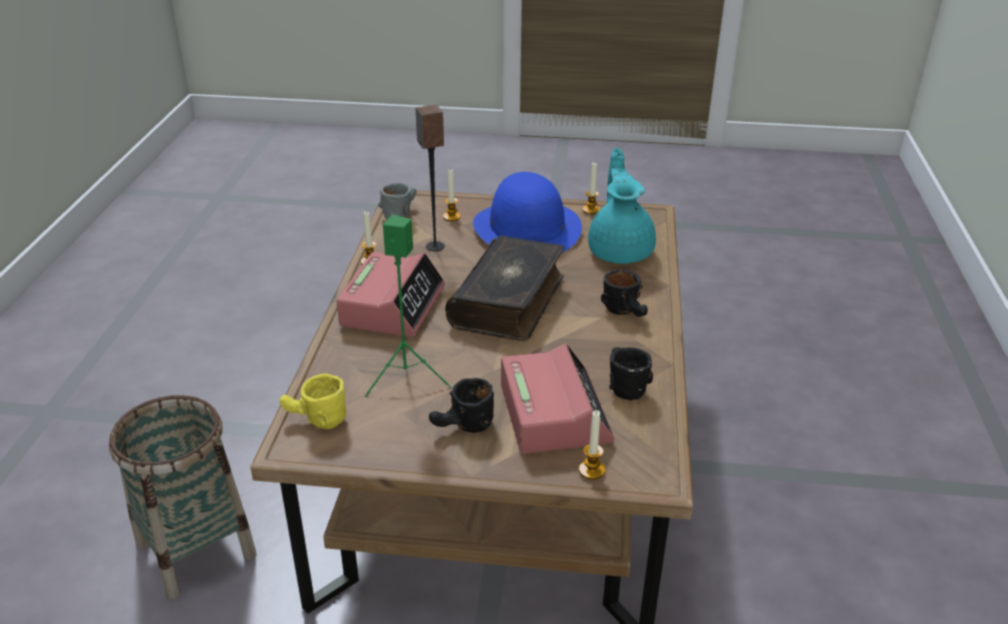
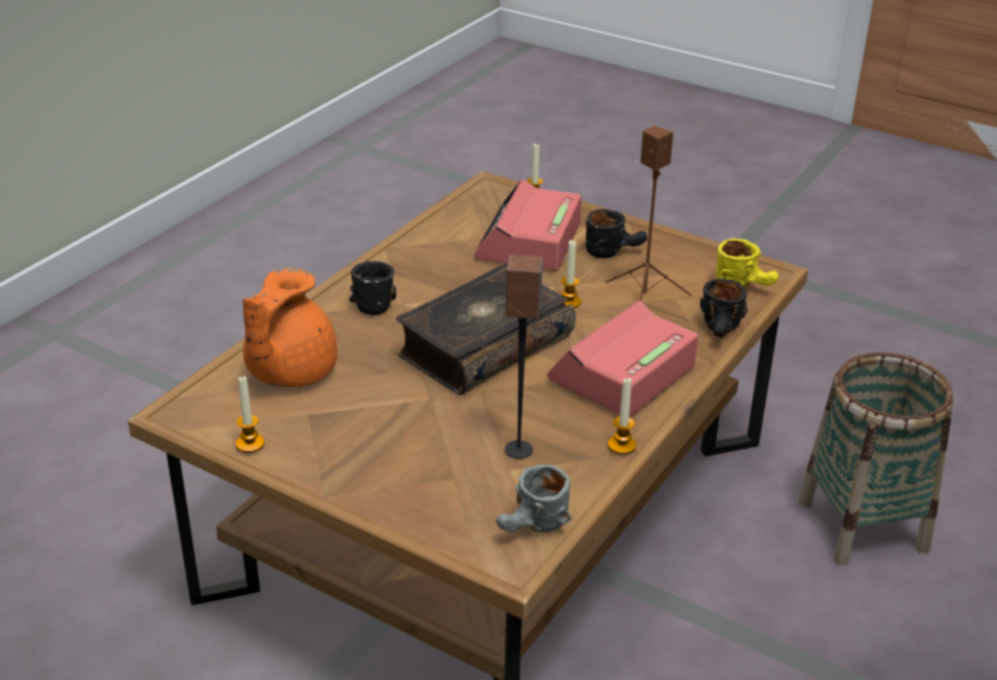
camera: 155 degrees left, 0 degrees up
(405, 377) = (645, 301): green speaker -> brown speaker
(451, 217) = (458, 499): candle -> candle (569, 302)
(527, 228) = (370, 438): blue hat -> none
(620, 250) = (288, 372): turquoise teapot -> orange teapot
(621, 384) = (449, 246): black mug -> black mug (722, 332)

